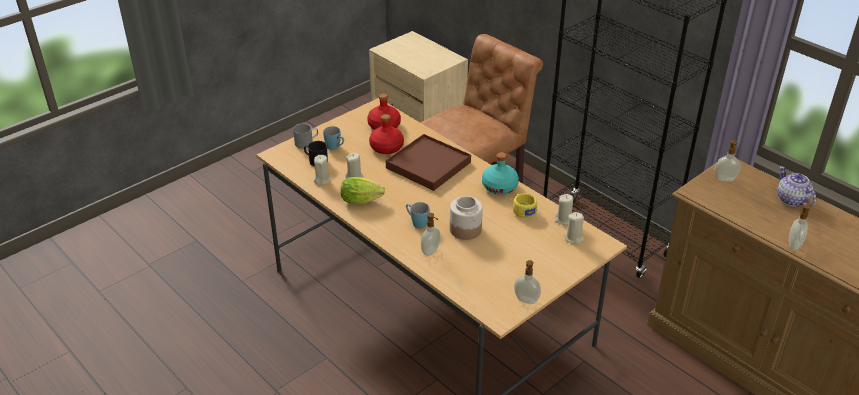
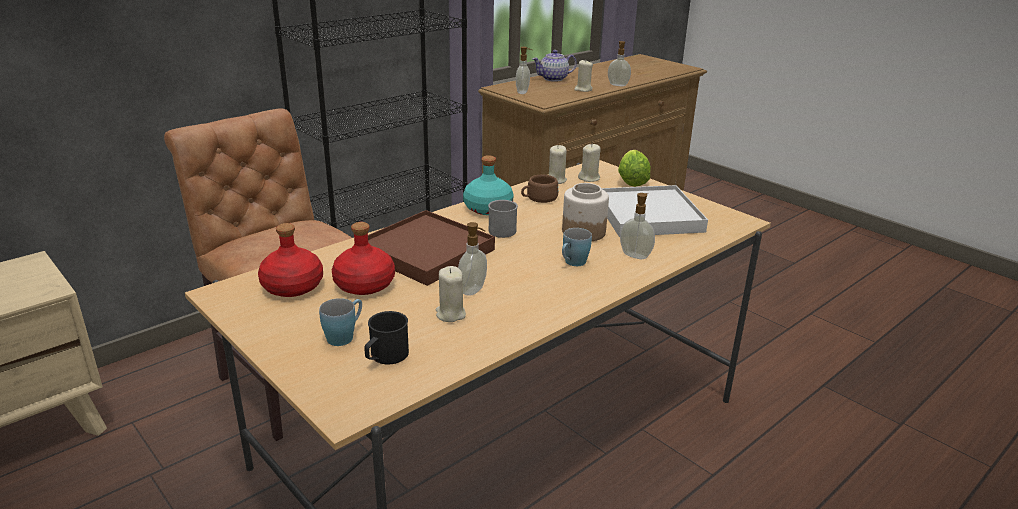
camera: 90 degrees left, 10 degrees down
(306, 142) = (314, 371): grey mug -> grey mug (499, 229)
(322, 180) = (452, 348): beige candle -> beige candle (583, 89)
(363, 200) = (519, 305): lettuce -> lettuce (632, 181)
(501, 264) = (648, 215): none -> white tray
(523, 210) = (538, 198): yellow cup -> brown cup
(526, 300) = (706, 207): soap dispenser -> soap dispenser (473, 290)

